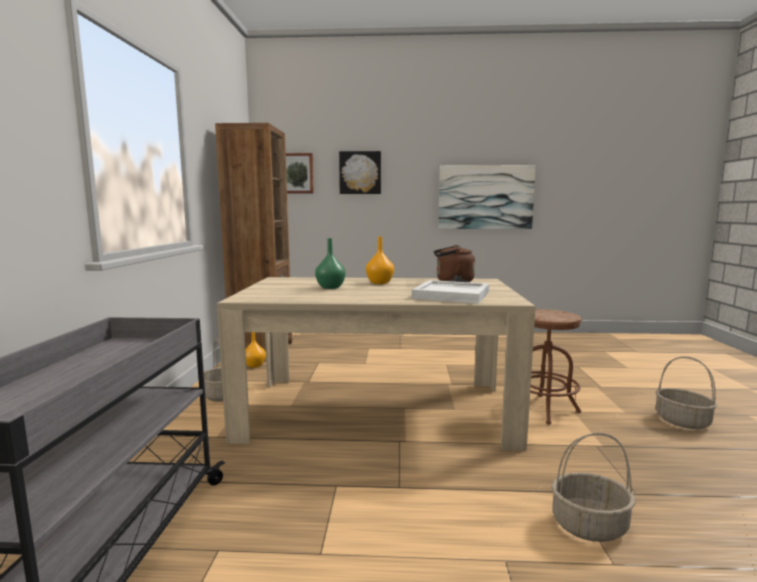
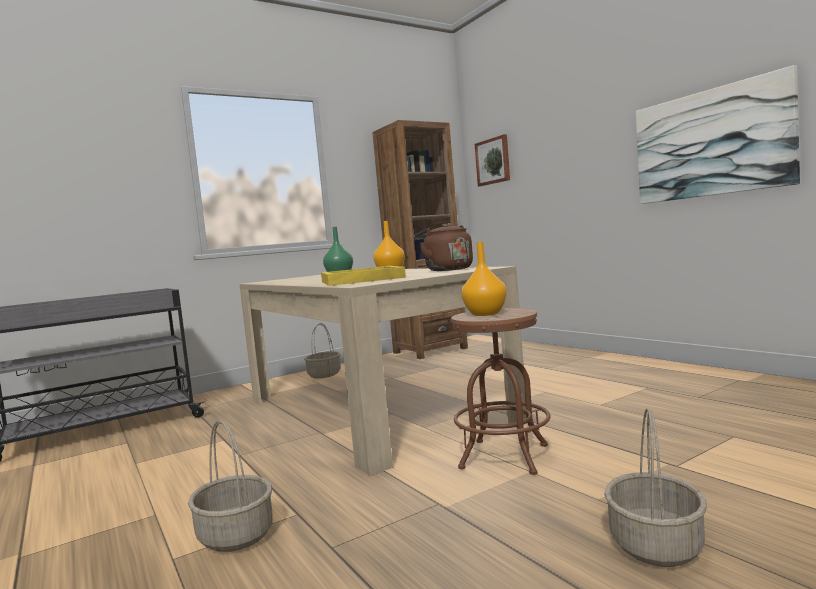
camera: 55 degrees right, 5 degrees down
(254, 365) = (393, 360): orange vase -> orange vase (484, 314)
(360, 173) = (550, 145): picture -> none
(452, 295) = (362, 280): white tray -> yellow tray

